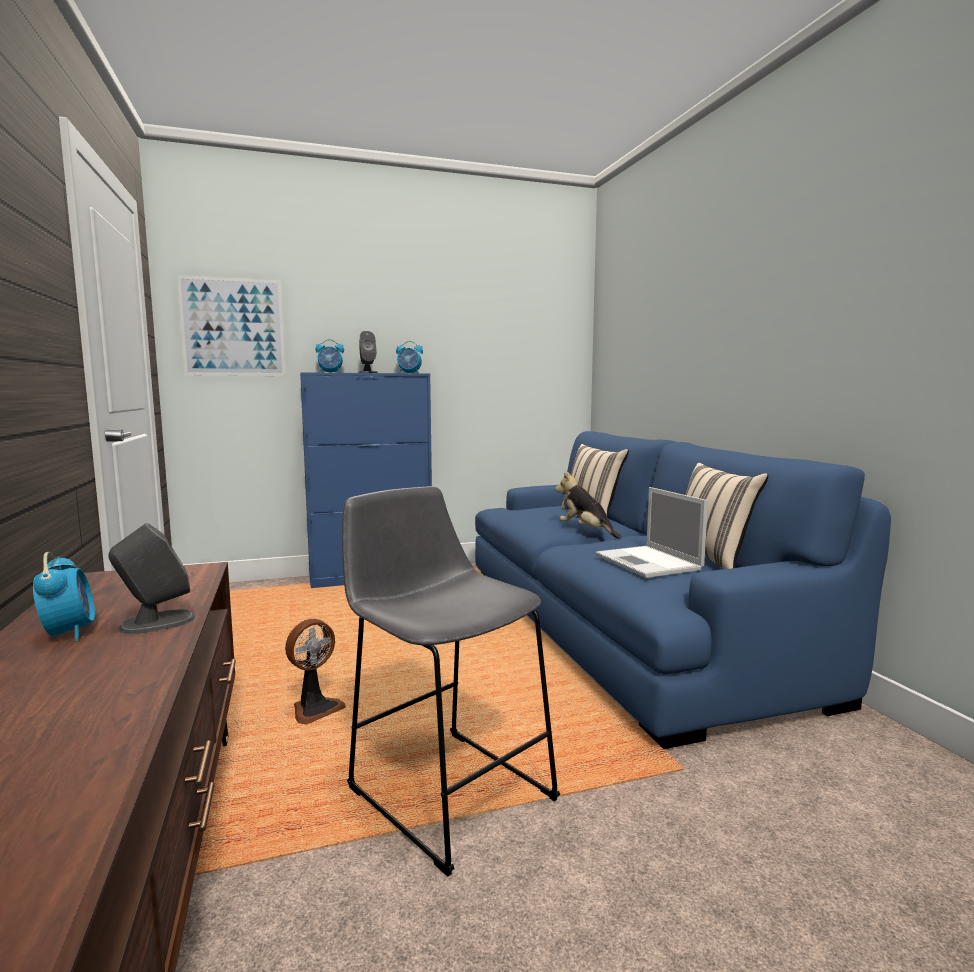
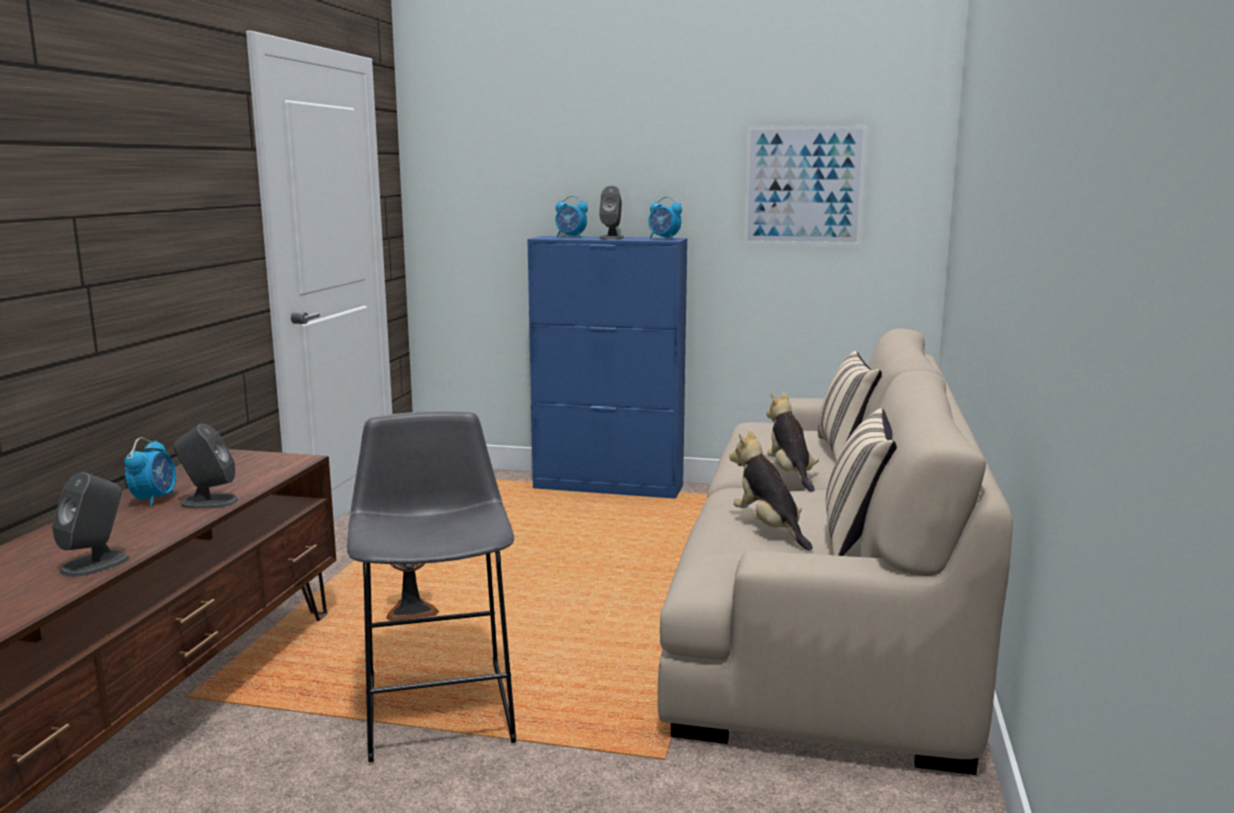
camera: 30 degrees right, 5 degrees up
(100, 726) = (96, 564): none -> grey speaker
(233, 327) = (475, 182): picture -> picture (803, 186)
(618, 623) = (821, 602): blue sofa -> beige sofa
(649, 563) = (769, 529): laptop -> plush toy

